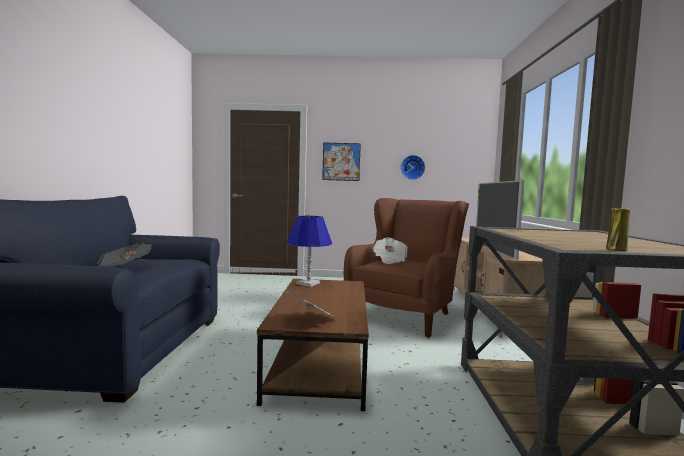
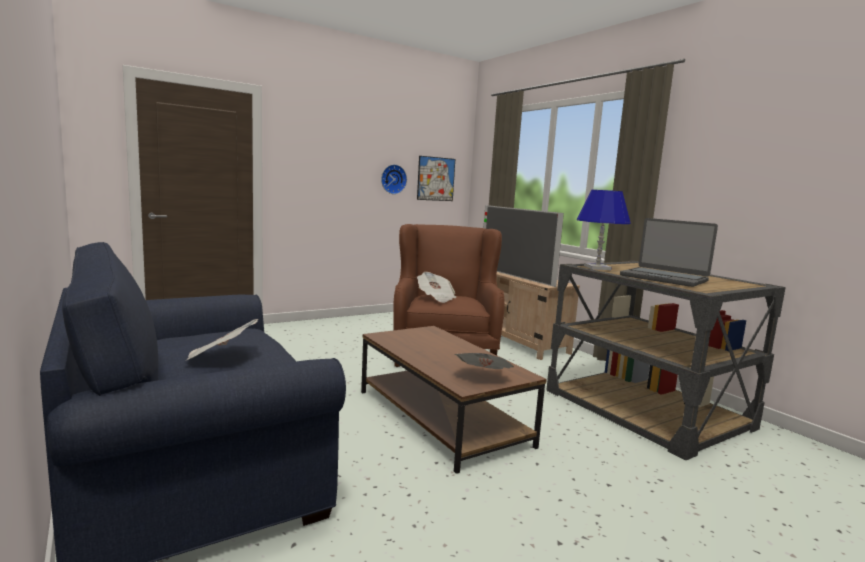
camera: 35 degrees left, 5 degrees up
(308, 283) = (392, 337): blue table lamp -> blue table lamp (597, 268)
(341, 161) = (310, 169): picture -> picture (436, 179)
(564, 239) = (664, 278): none -> laptop
(616, 249) = (713, 287): yellow vase -> none

